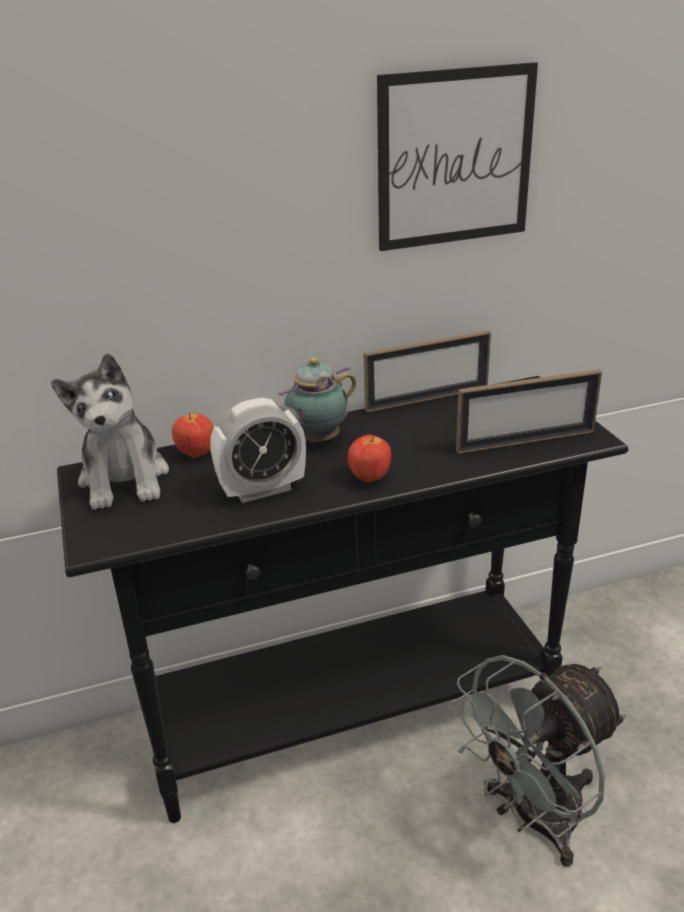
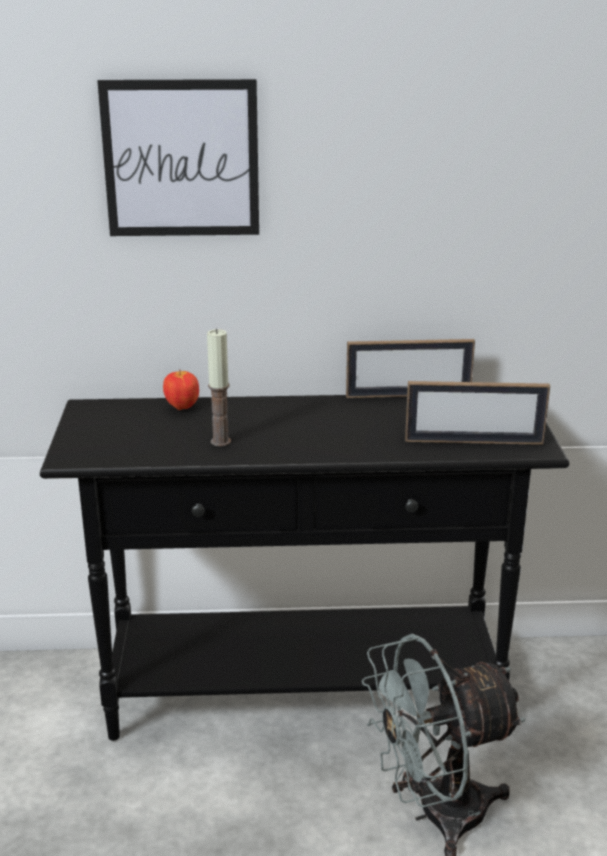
camera: 15 degrees right, 5 degrees down
(125, 479) = (115, 416): plush toy -> none
(262, 490) = (220, 441): alarm clock -> candle
(315, 440) = (287, 412): teapot -> none
(369, 478) = (315, 447): apple -> none
(455, 158) = (448, 176): picture -> picture (181, 159)

